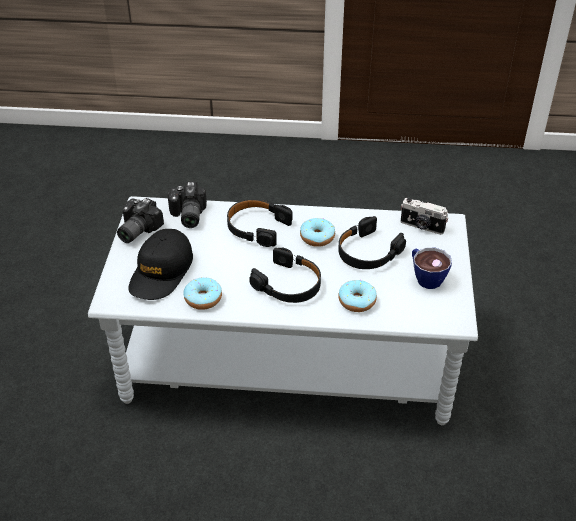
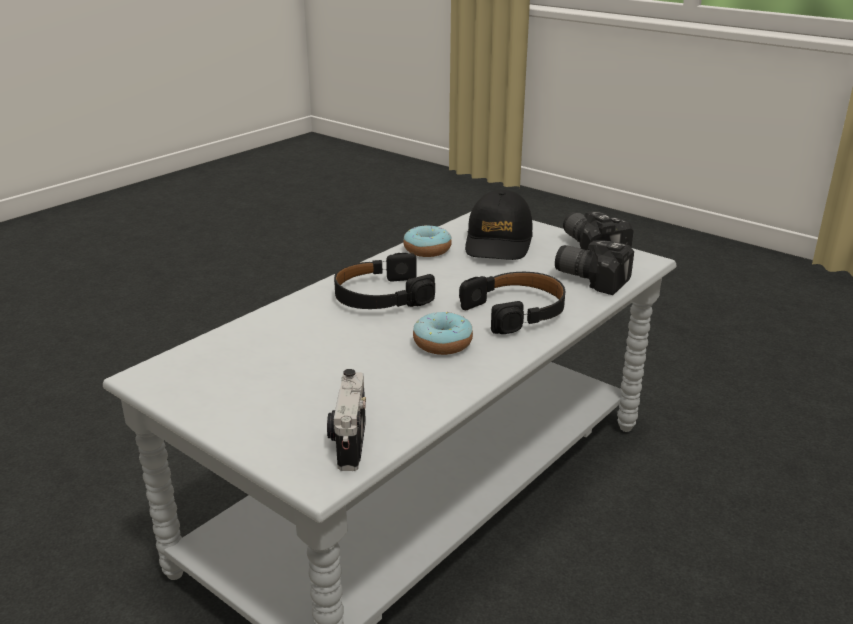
camera: 125 degrees right, 15 degrees down
(161, 272) = (499, 242): black cap -> black cap turned 135 degrees counterclockwise
(357, 301) = (290, 325): donut -> none
(367, 252) = (361, 368): black headphones -> none
(422, 227) = (348, 441): camera -> camera turned 60 degrees counterclockwise
(425, 277) = (248, 390): cup -> none

